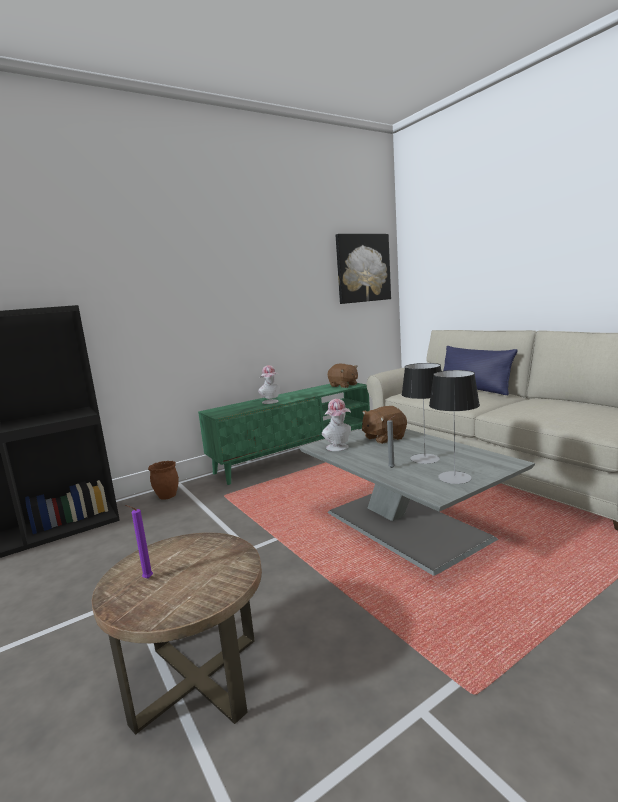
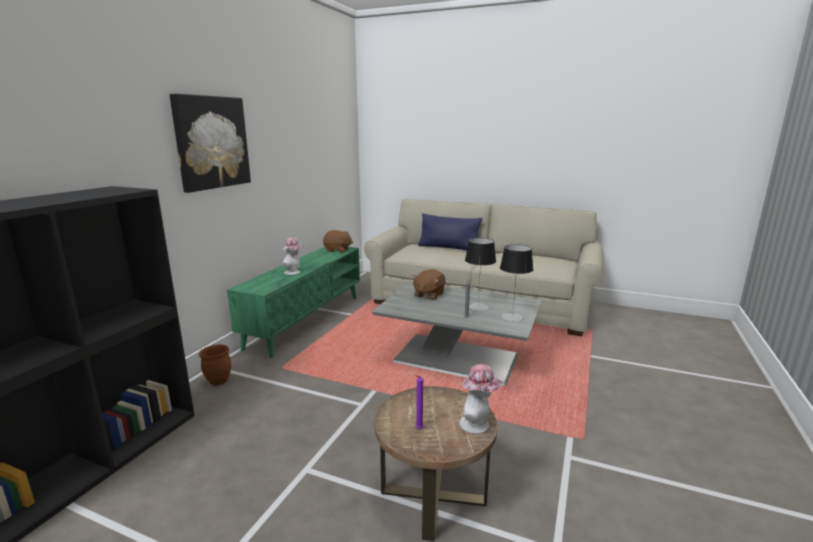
camera: 35 degrees left, 5 degrees up
(339, 448) = (407, 307): hat -> hat (478, 425)
(363, 268) = (338, 140): picture -> picture (211, 142)

